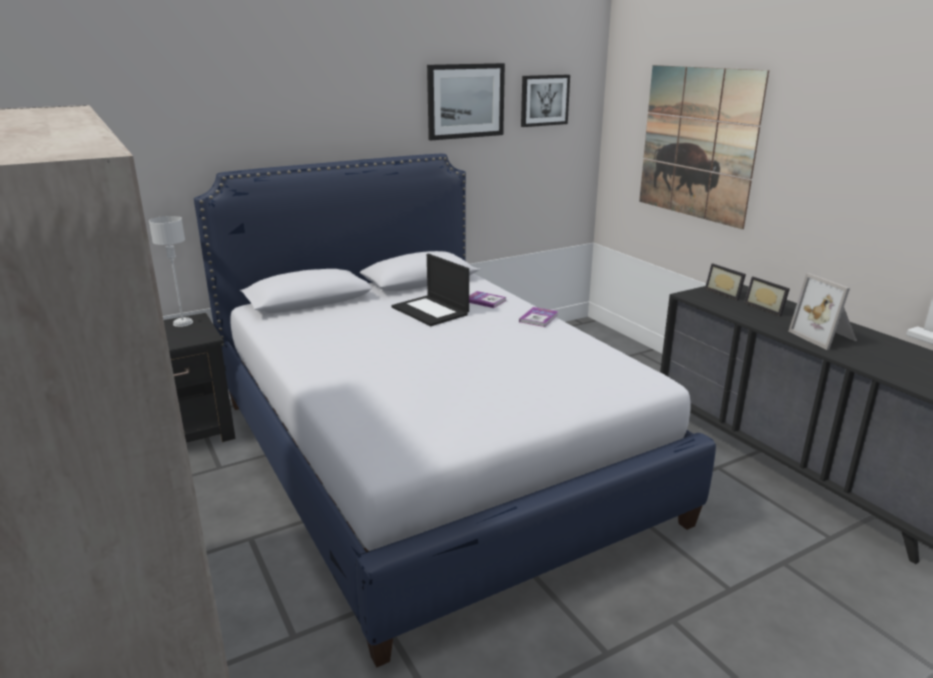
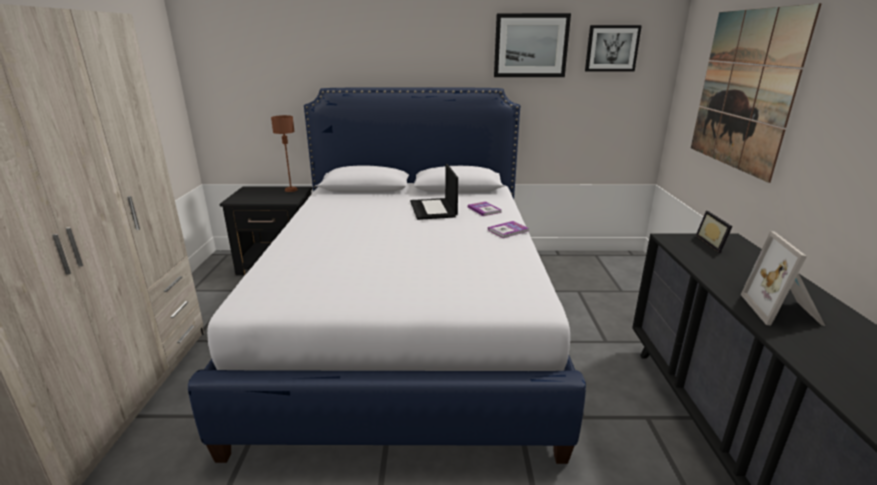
camera: 30 degrees right, 0 degrees up
(182, 323) = (290, 190): grey table lamp -> brown table lamp
(767, 308) = (745, 266): picture frame -> none

